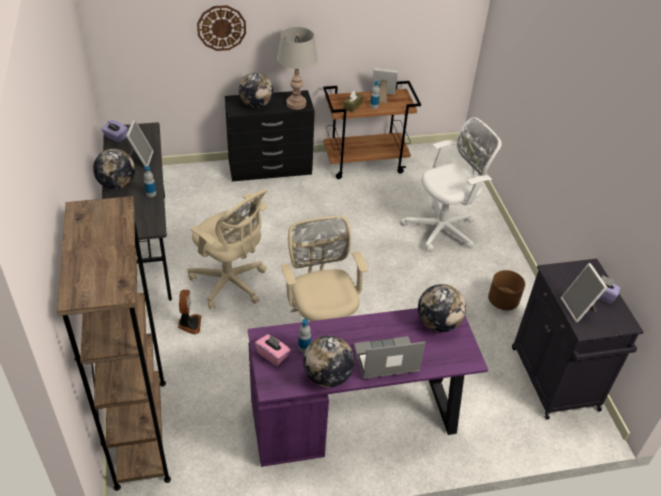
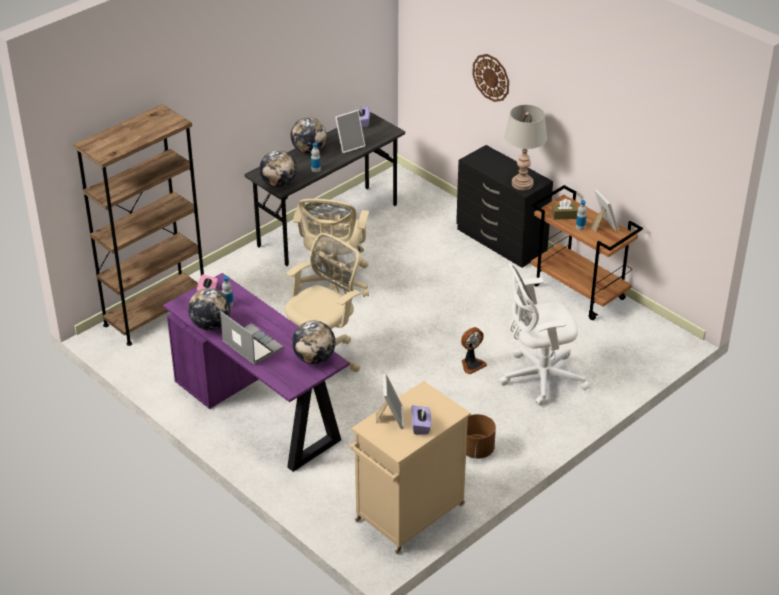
camera: 60 degrees right, 5 degrees down
(189, 324) = (271, 286): fan -> fan (471, 364)
(256, 105) = (493, 165): globe -> globe (279, 184)
(443, 229) = (538, 378): white office chair -> white office chair turned 135 degrees clockwise
(555, 380) = (408, 514): black cabinet -> beige cabinet
(579, 308) = (390, 418): picture frame -> picture frame turned 135 degrees clockwise

